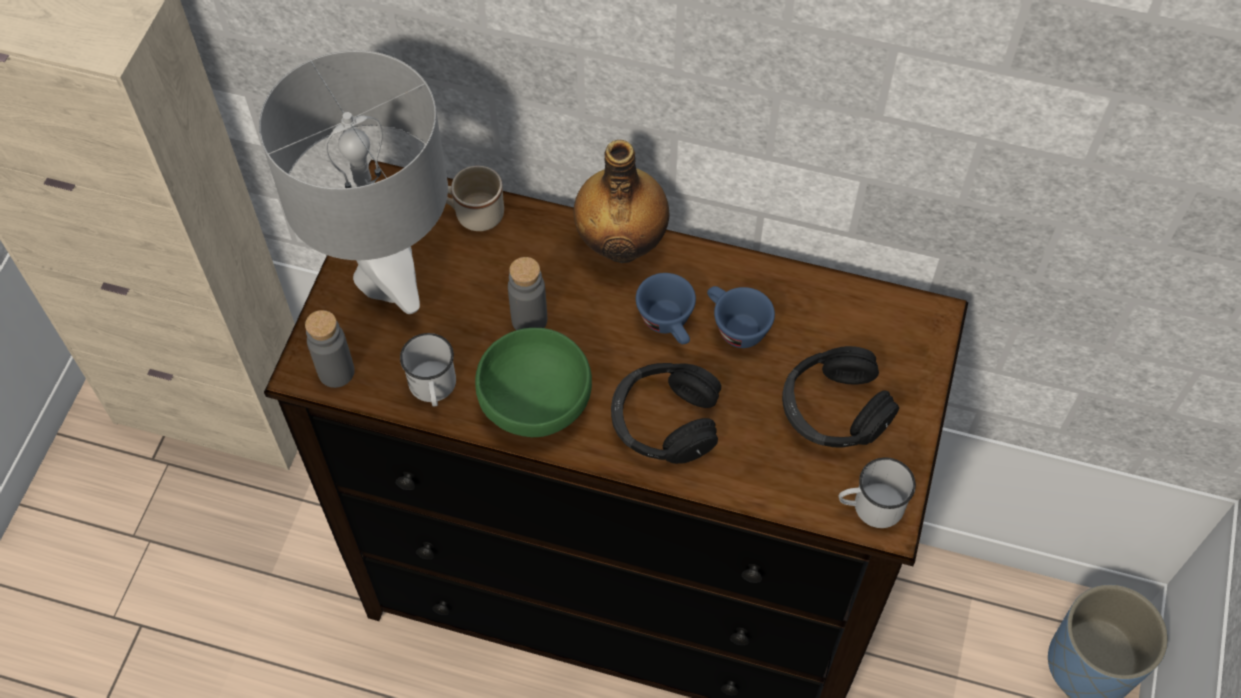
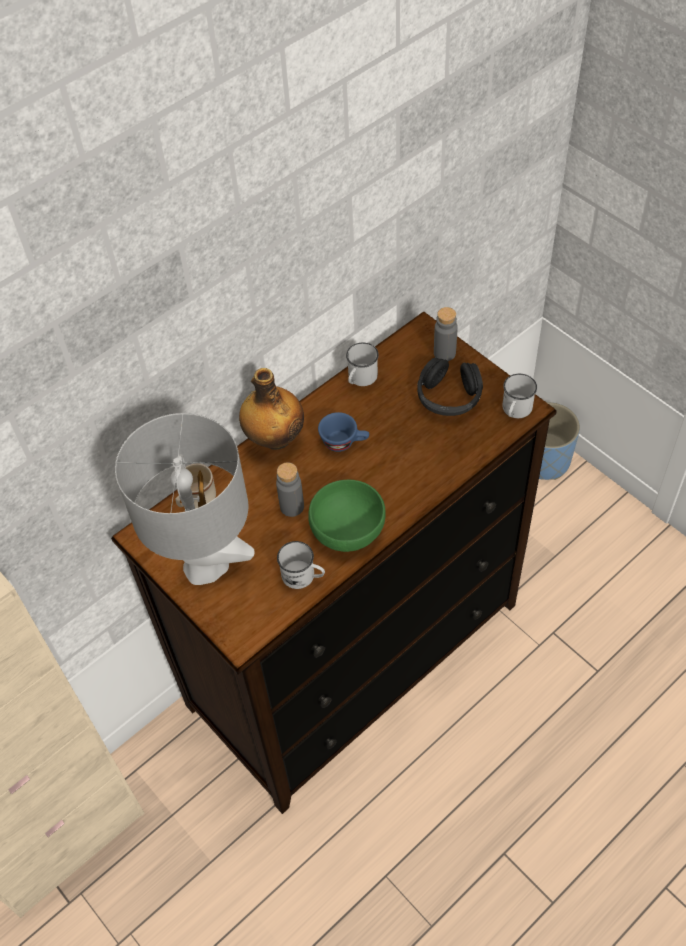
camera: 55 degrees left, 5 degrees down
(336, 372) = (253, 623): grey bottle -> grey bottle (444, 353)
(664, 421) = (404, 474): black headphones -> none
(734, 326) = (368, 414): blue cup -> none
(787, 287) = (360, 379): none -> white mug

